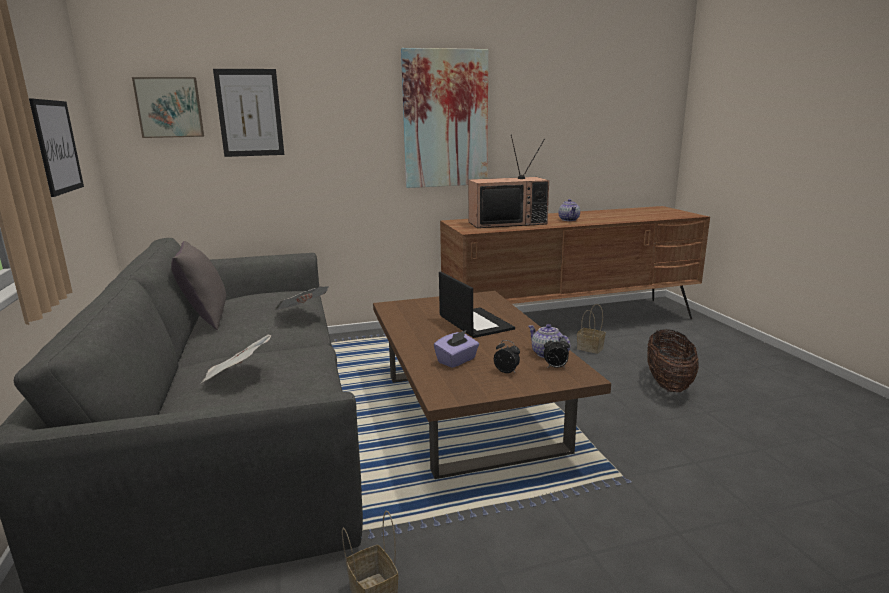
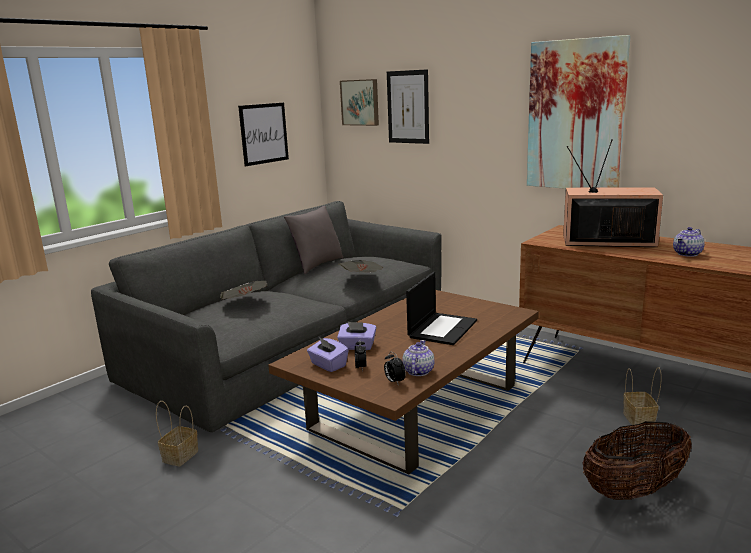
camera: 55 degrees right, 0 degrees up
(479, 383) = (328, 365): none -> purple tissue box
(507, 223) = (607, 241): television -> television turned 150 degrees clockwise

